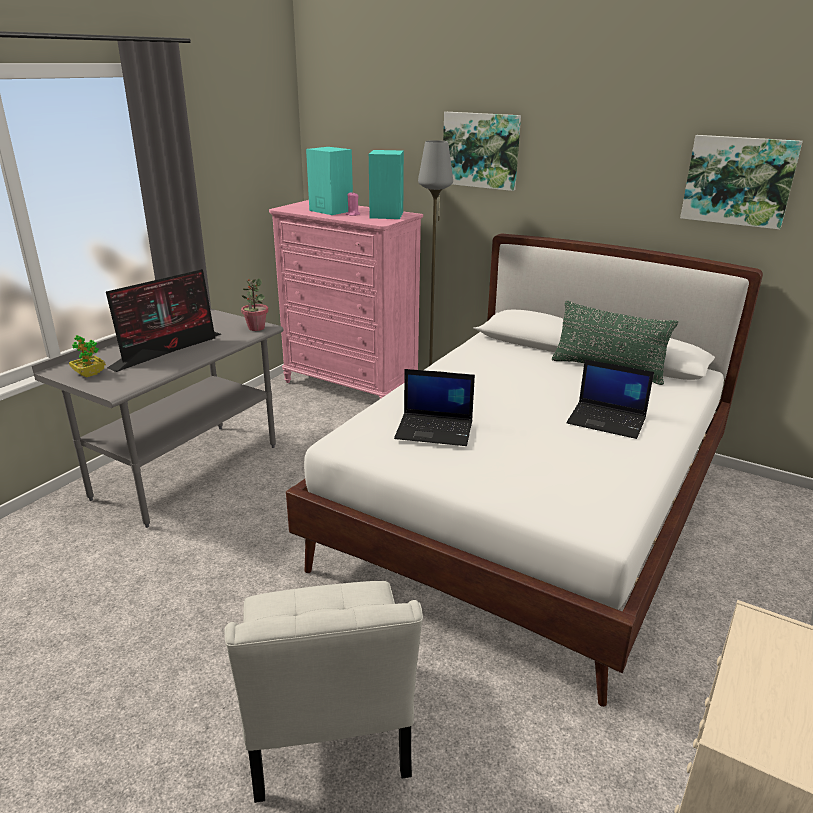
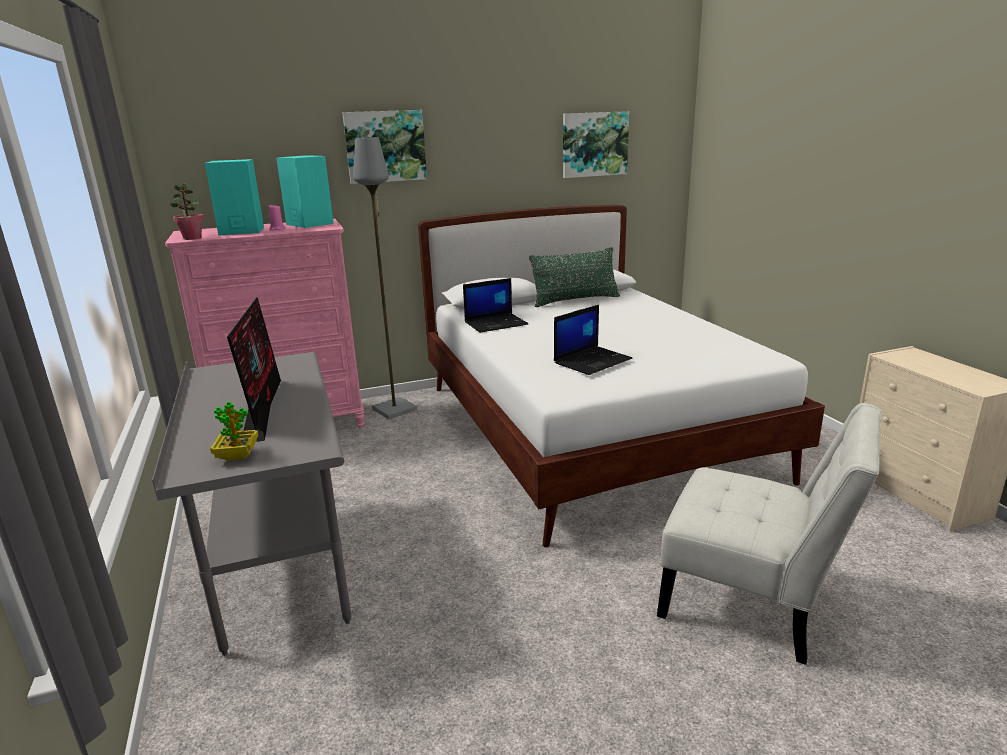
camera: 50 degrees left, 5 degrees down
(256, 328) = (295, 361): potted plant -> potted plant (192, 238)
(607, 420) = (645, 320): laptop -> laptop (496, 323)

